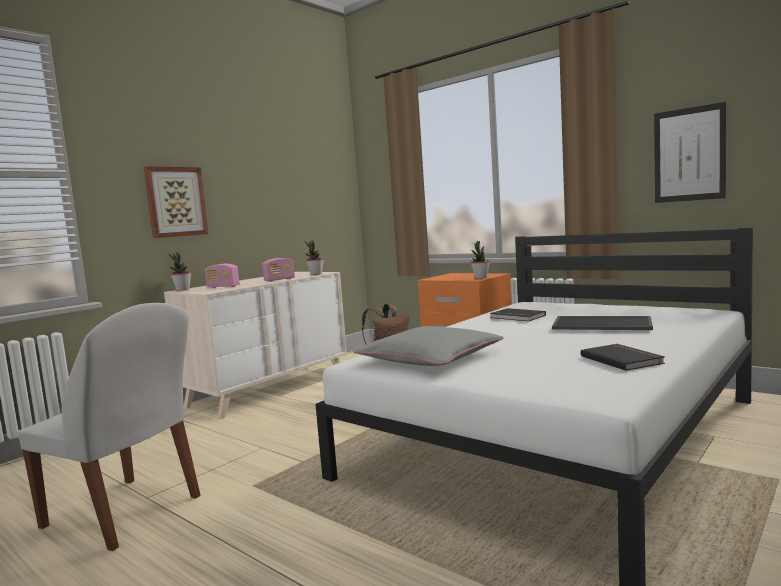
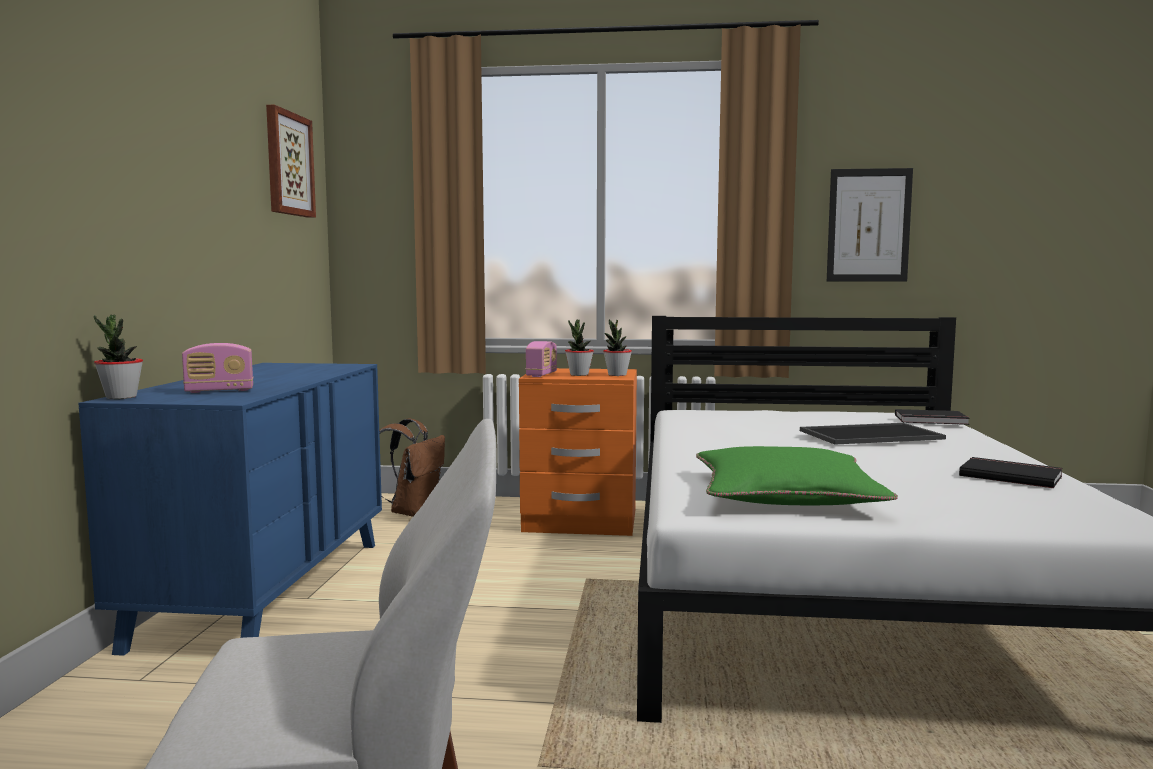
camera: 35 degrees left, 0 degrees up
(176, 202) = (96, 205): picture -> picture (288, 164)
(269, 389) = (266, 590): beige dresser -> blue dresser
(279, 280) = (307, 377): radio -> radio (541, 374)
(316, 274) = (344, 367): potted plant -> potted plant (579, 374)
(430, 358) = (785, 495): grey pillow -> green pillow
(517, 317) = (731, 431): black book -> black book (931, 420)

